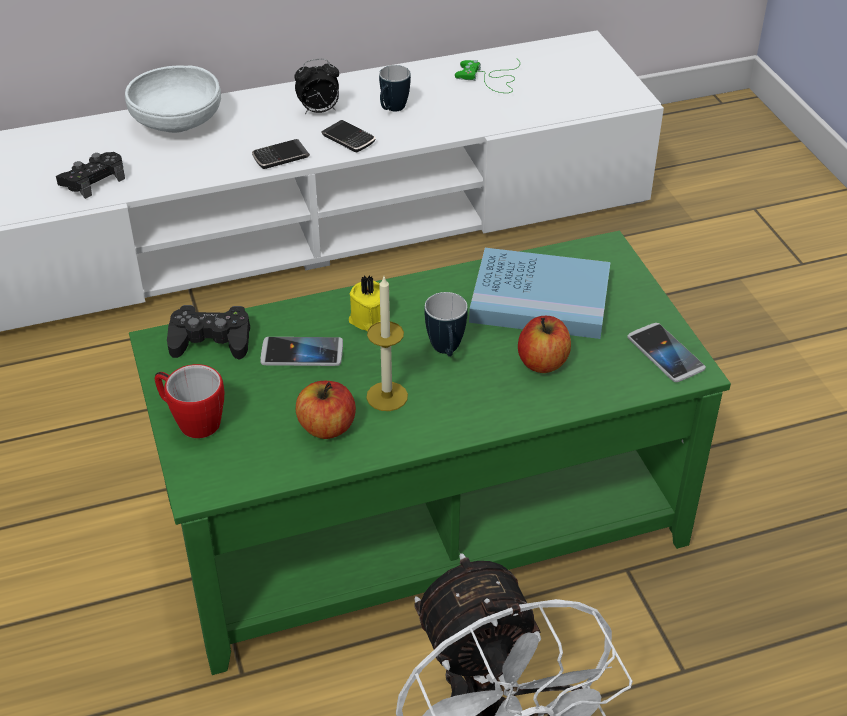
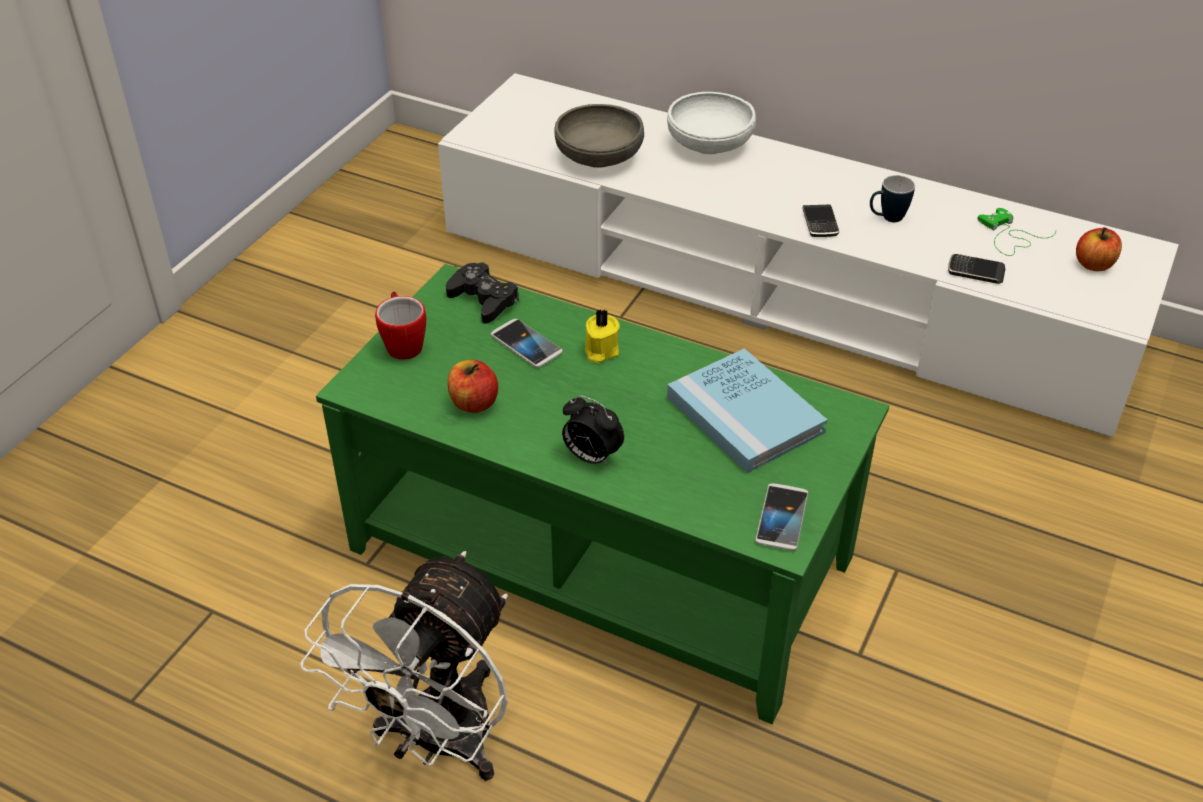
camera: 45 degrees right, 0 degrees up
(93, 180) = (599, 158): black game controller -> grey bowl
(281, 157) = (749, 210): phone -> phone (975, 272)
(319, 111) = (826, 189): alarm clock -> alarm clock (591, 457)
(387, 396) = (539, 409): candle -> none
(446, 352) = (621, 407): mug -> none
(543, 362) = (678, 460): apple -> apple (1094, 264)

